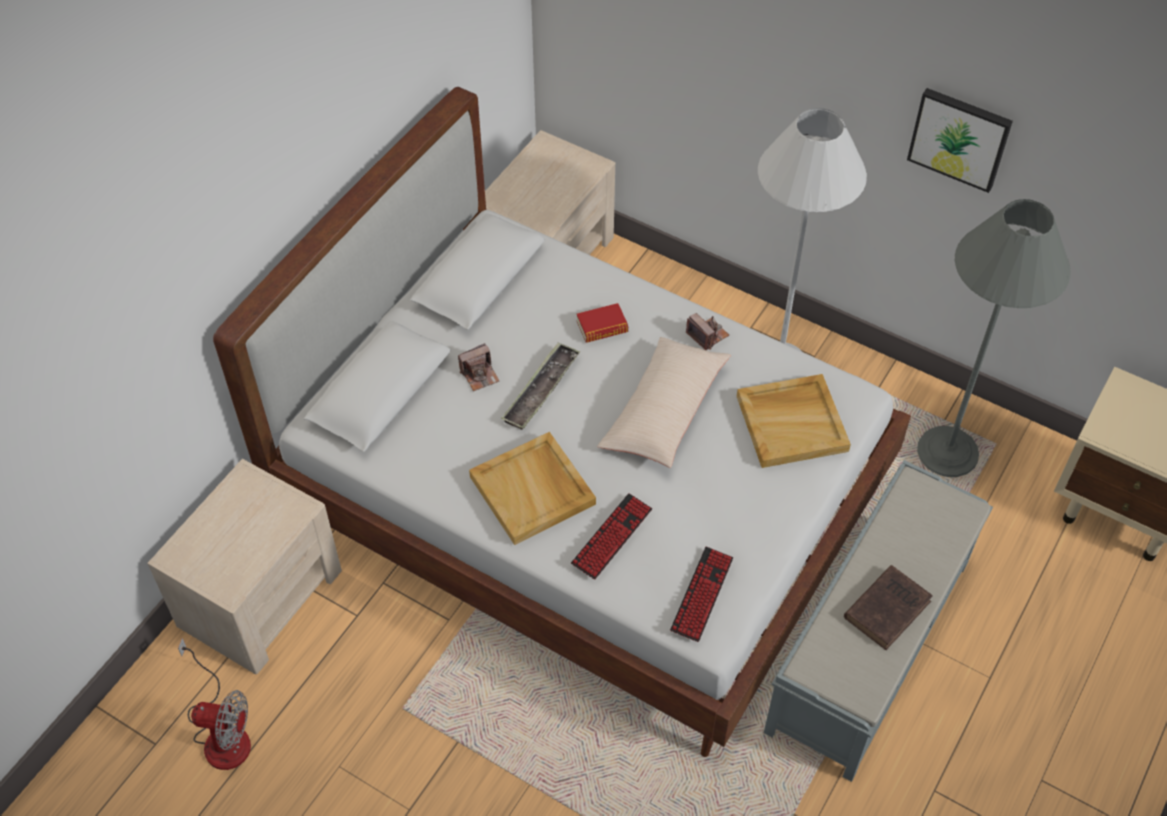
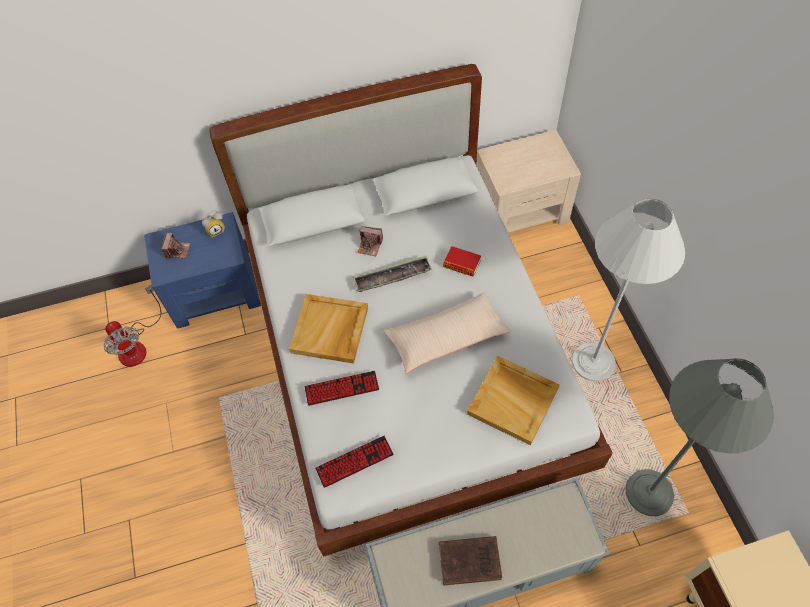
camera: 45 degrees right, 5 degrees up
(244, 492) = (216, 230): none -> alarm clock
(261, 597) = (215, 291): beige nightstand -> blue nightstand
(707, 335) = (518, 310): camera -> camera (177, 250)
(960, 138) = (760, 288): picture -> none

